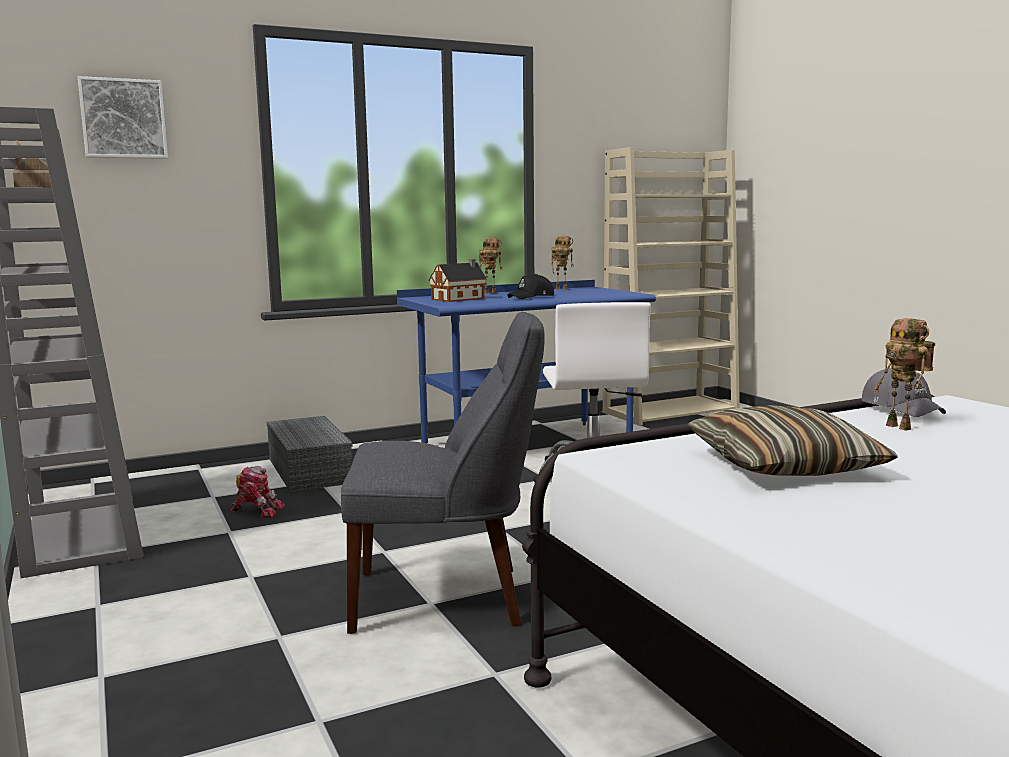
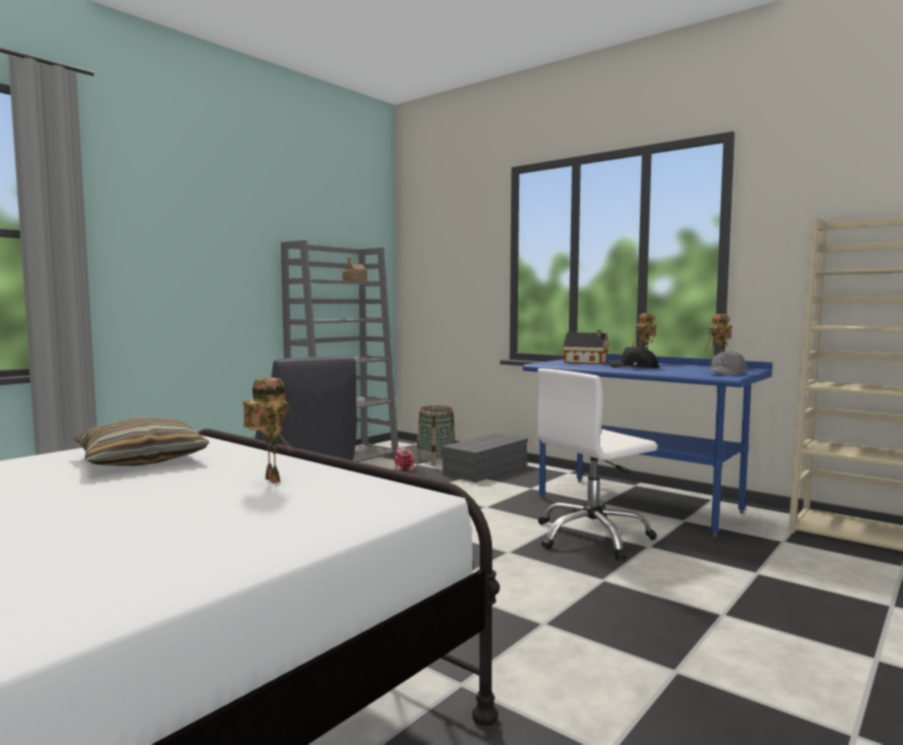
camera: 65 degrees right, 5 degrees down
(123, 119) = (446, 237): picture -> none
(215, 484) = (436, 460): none -> basket
(901, 407) = (344, 477): grey cap -> grey cap (727, 374)
(902, 427) = (269, 480): toy robot -> toy robot turned 105 degrees clockwise

